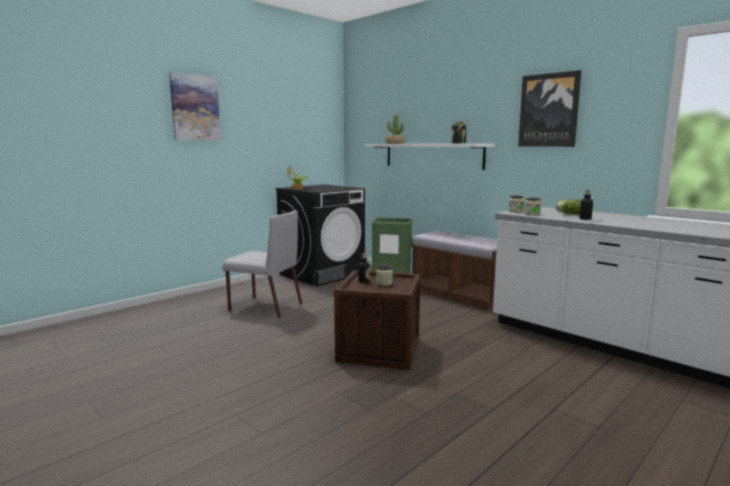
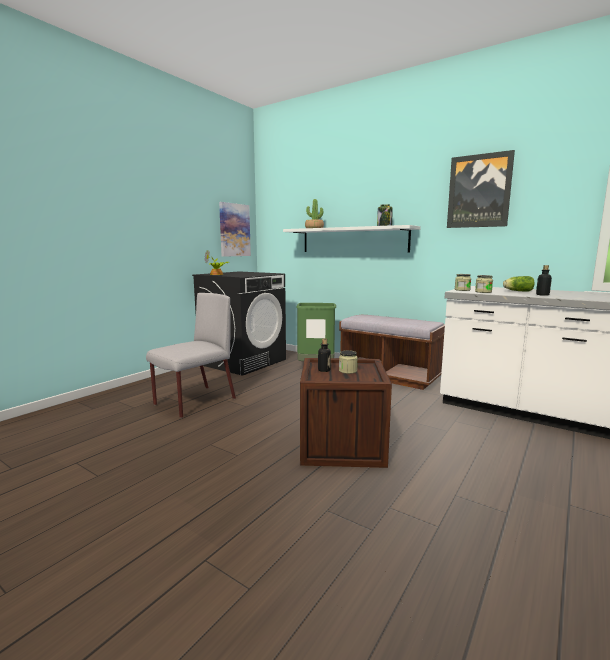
camera: 10 degrees left, 0 degrees up
(195, 107) = (103, 182): picture -> picture (234, 230)
(264, 307) = (194, 402): grey chair -> grey chair turned 60 degrees counterclockwise

